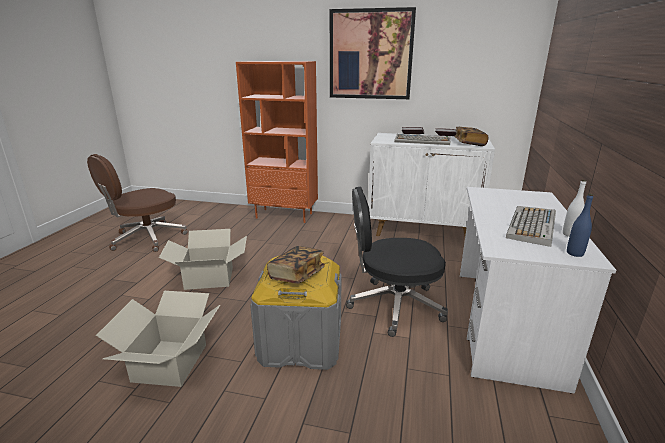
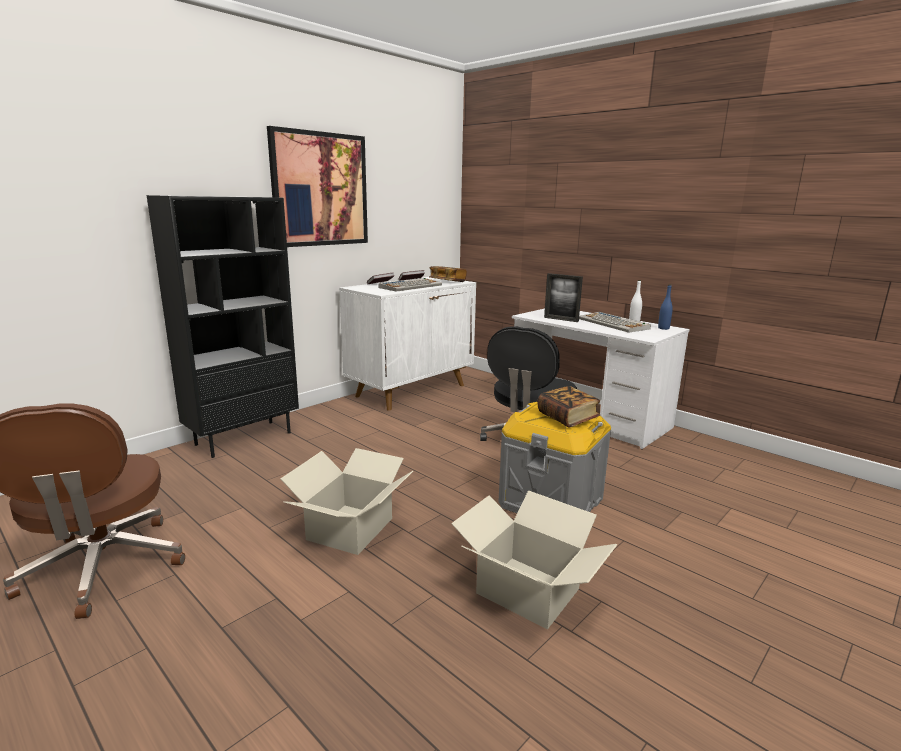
camera: 60 degrees left, 5 degrees down
(284, 215) = (244, 438): orange bookcase -> black bookcase
(495, 203) = (561, 319): none -> picture frame

